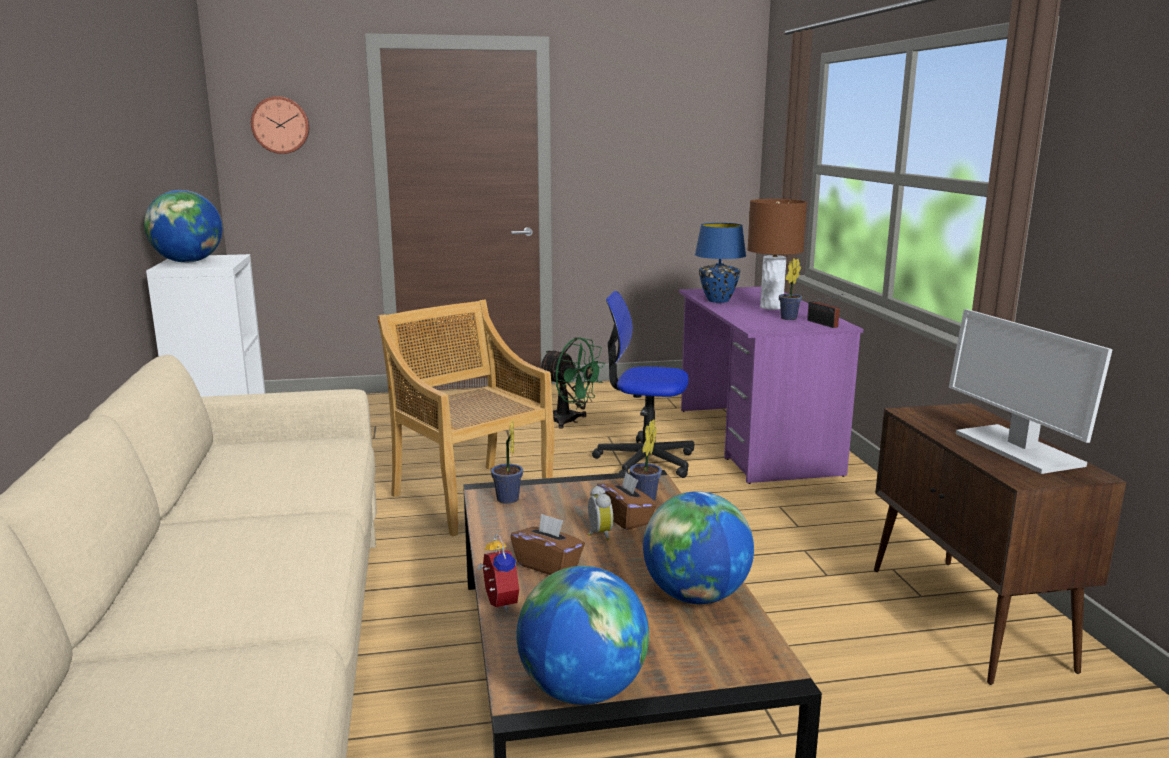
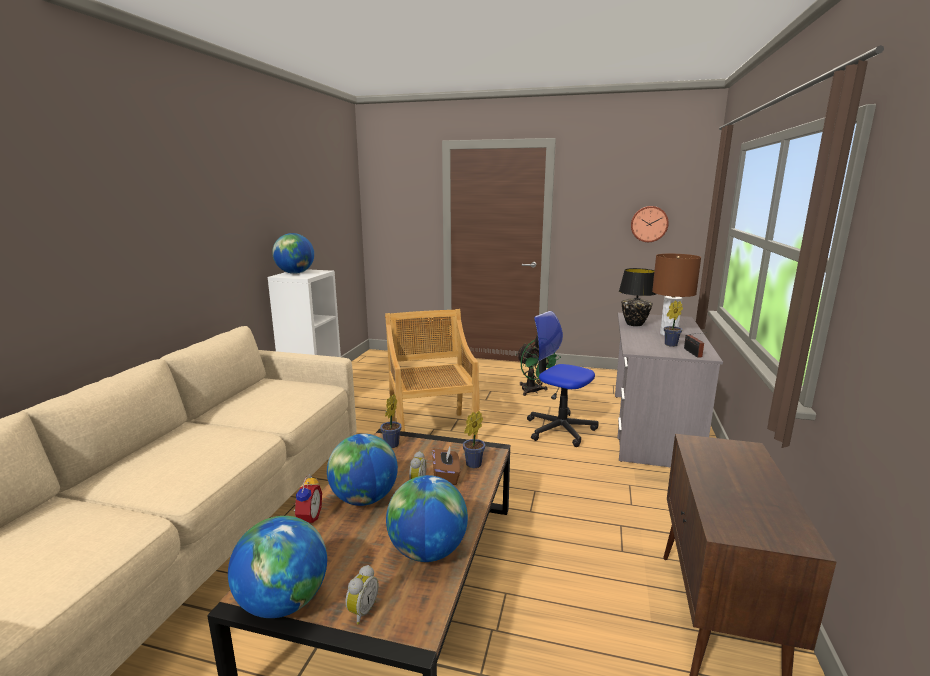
camera: 25 degrees right, 0 degrees up
(280, 125) = (394, 195): wall clock -> wall clock (649, 224)
(548, 565) = (364, 499): brown tissue box -> globe
(688, 670) = (361, 611): none -> alarm clock
(717, 300) = (634, 324): blue table lamp -> black table lamp
(755, 440) = (652, 429): purple desk -> grey desk
(1016, 449) = (753, 498): monitor -> none

